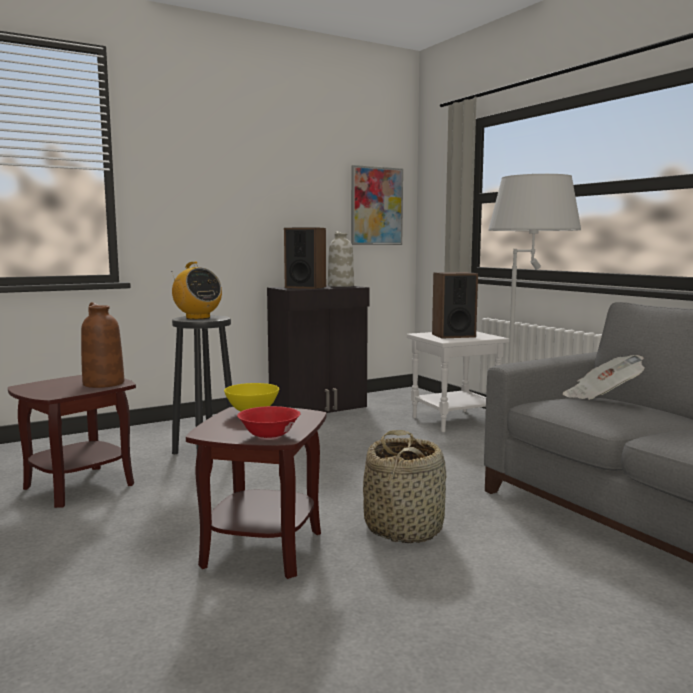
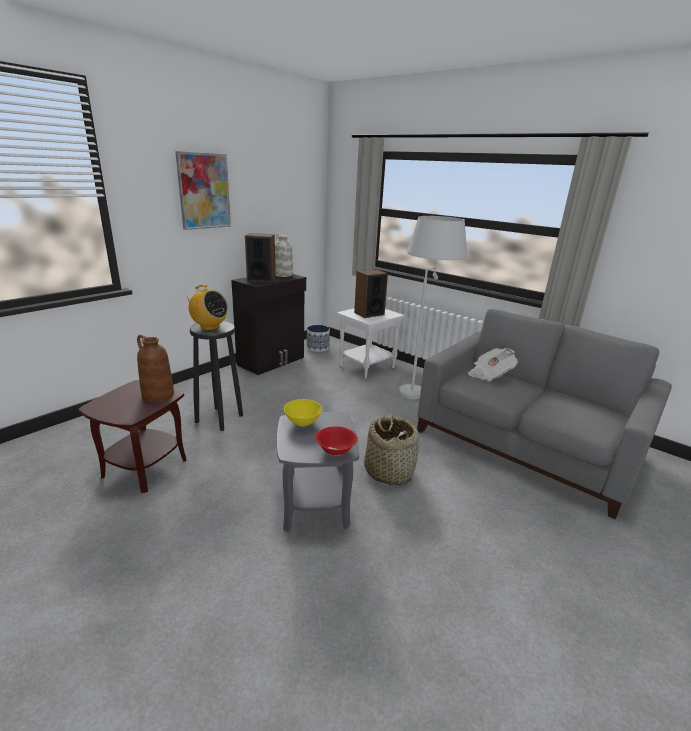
camera: 20 degrees left, 15 degrees up
(263, 549) = (316, 506): brown side table -> grey side table
(376, 206) = (301, 209): picture -> picture (204, 191)
(395, 399) = (318, 347): none -> planter

